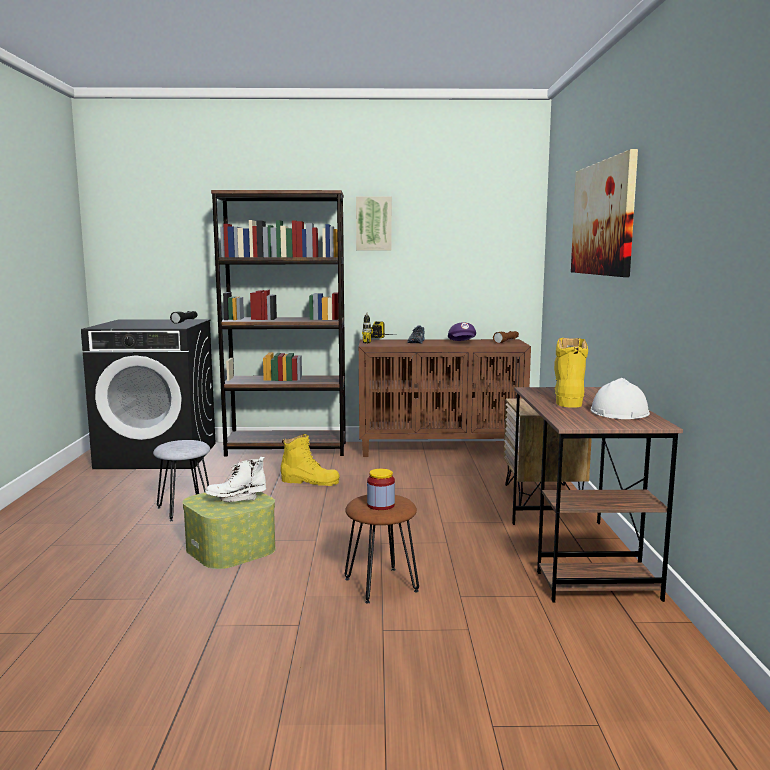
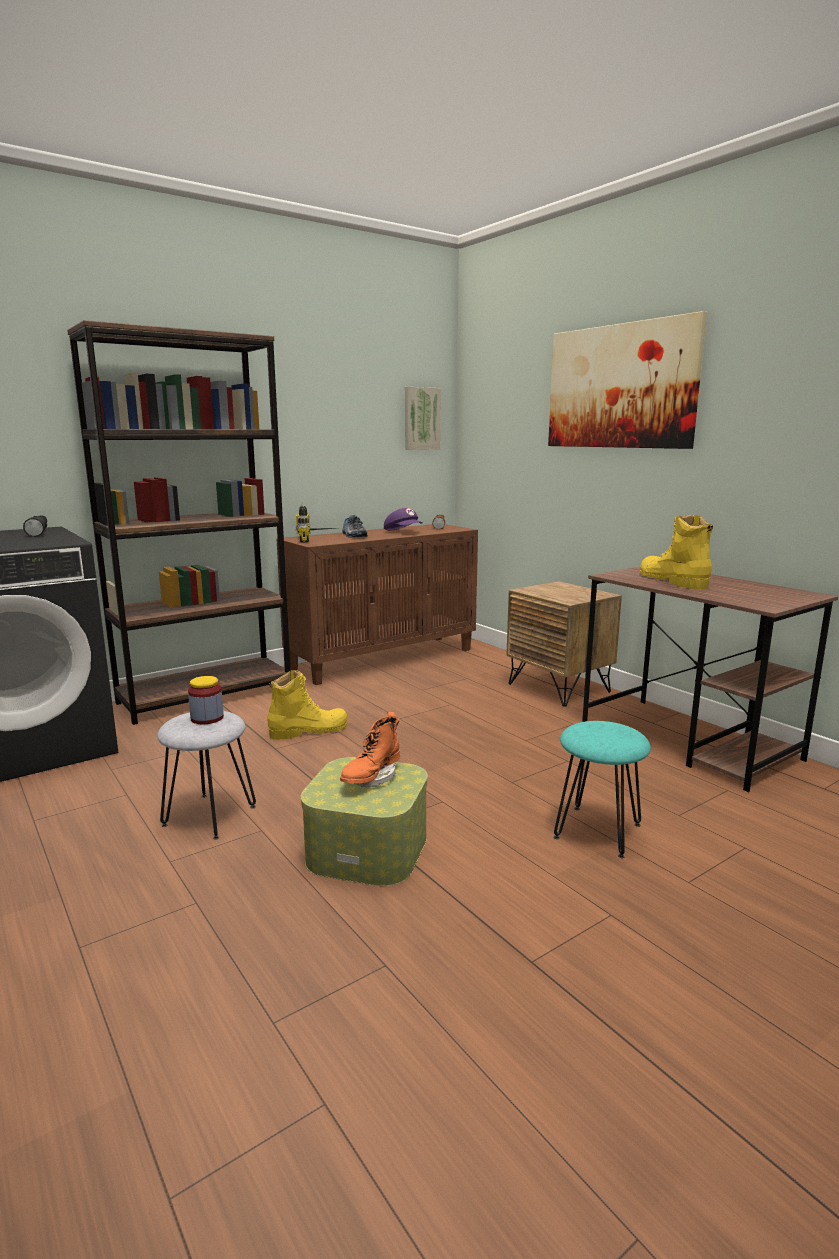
camera: 35 degrees left, 5 degrees up
(237, 499) = (371, 778): white boot -> orange boot
(373, 223) = (282, 385): picture -> picture (421, 418)
(380, 585) = (597, 831): brown stool -> turquoise stool
(381, 505) = (616, 737): jar -> jar (207, 718)
(619, 412) = (751, 588): white hard hat -> none

